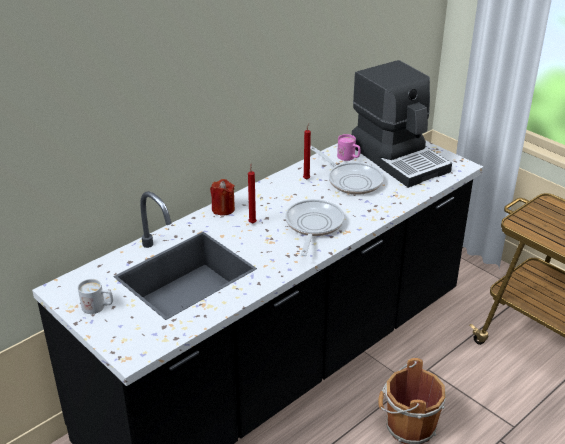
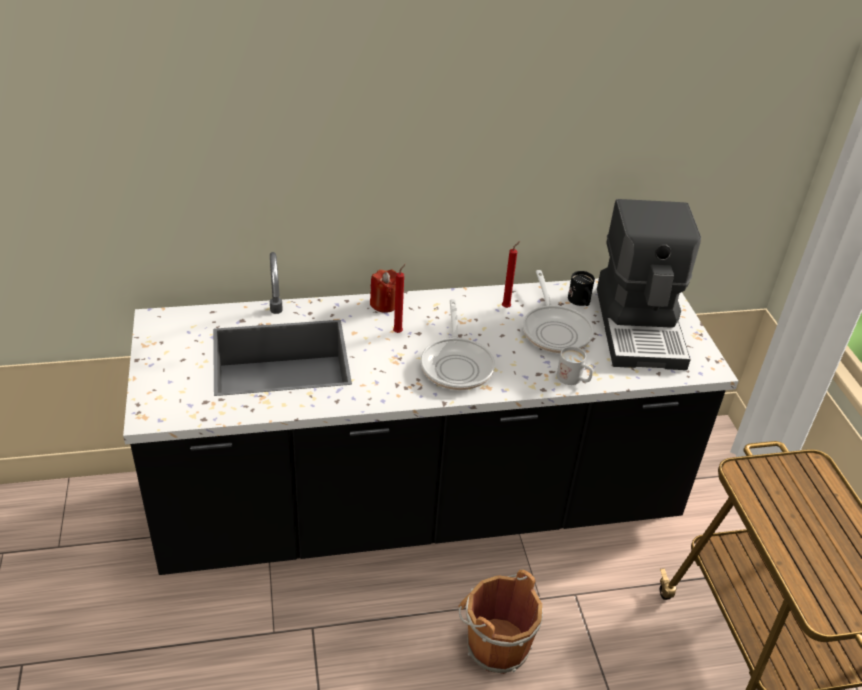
camera: 30 degrees right, 5 degrees up
(98, 307) = (170, 353): white mug -> white mug (573, 379)
(313, 226) = (457, 364): frying pan -> frying pan turned 135 degrees clockwise
(349, 158) = (581, 302): pink mug -> black mug

